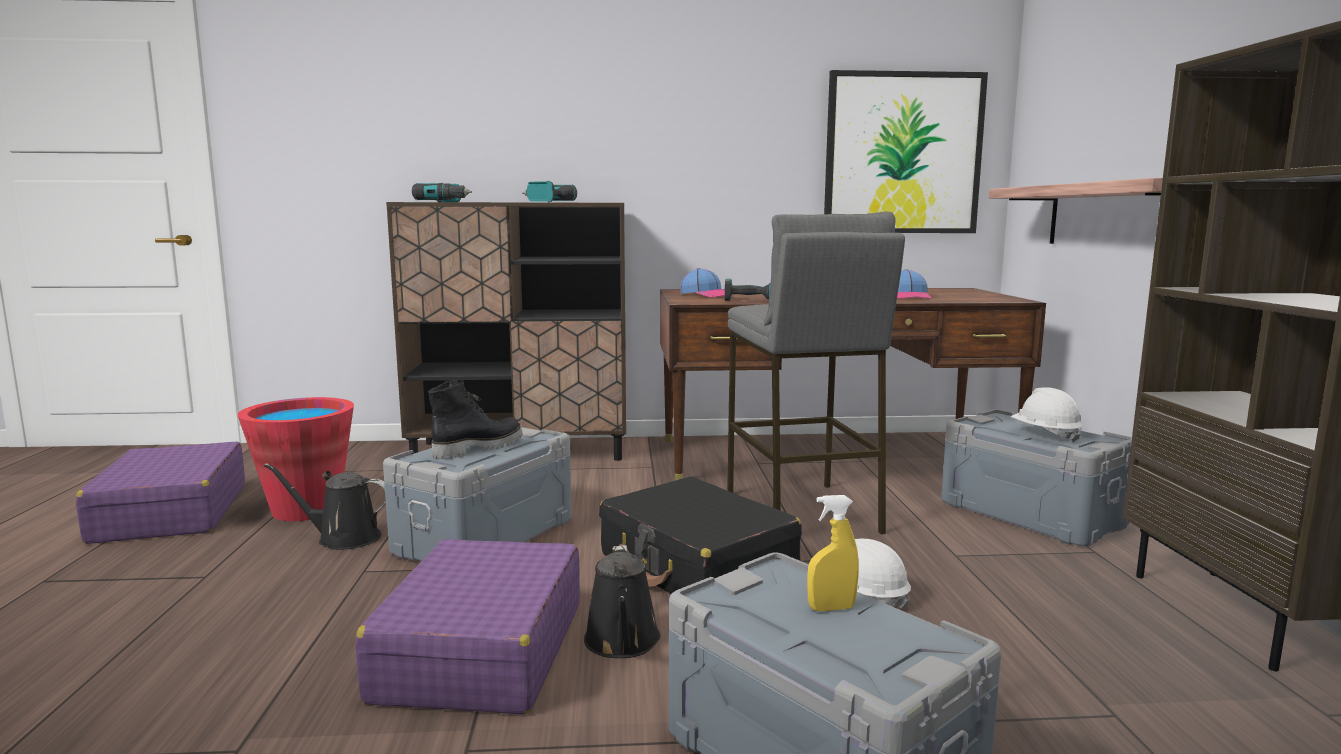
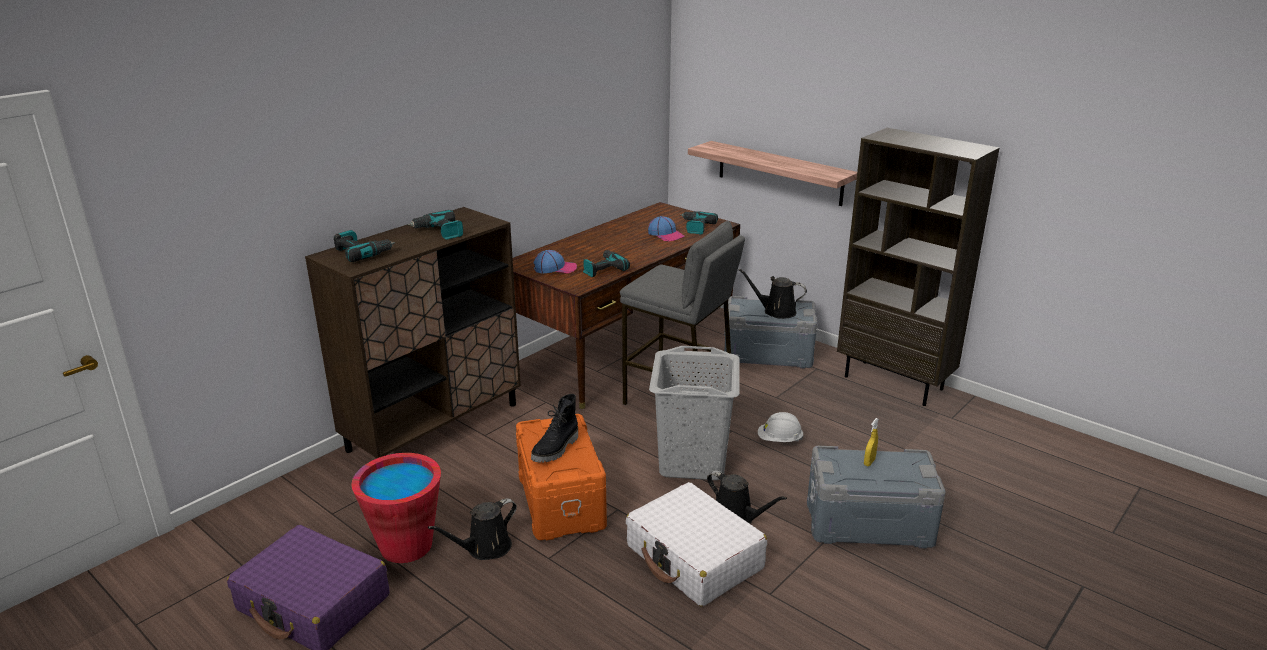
camera: 45 degrees left, 15 degrees up
(477, 448) = (556, 449): black boot -> black boot turned 150 degrees counterclockwise
(480, 651) = (694, 558): purple suitcase -> white suitcase
(487, 537) = (562, 501): grey storage box -> orange storage box
(697, 566) = (693, 461): black suitcase -> grey laundry basket
(902, 154) = (619, 120): picture -> none
(967, 298) = (695, 227): none -> power drill
(1045, 434) = (776, 311): white hard hat -> black watering can

